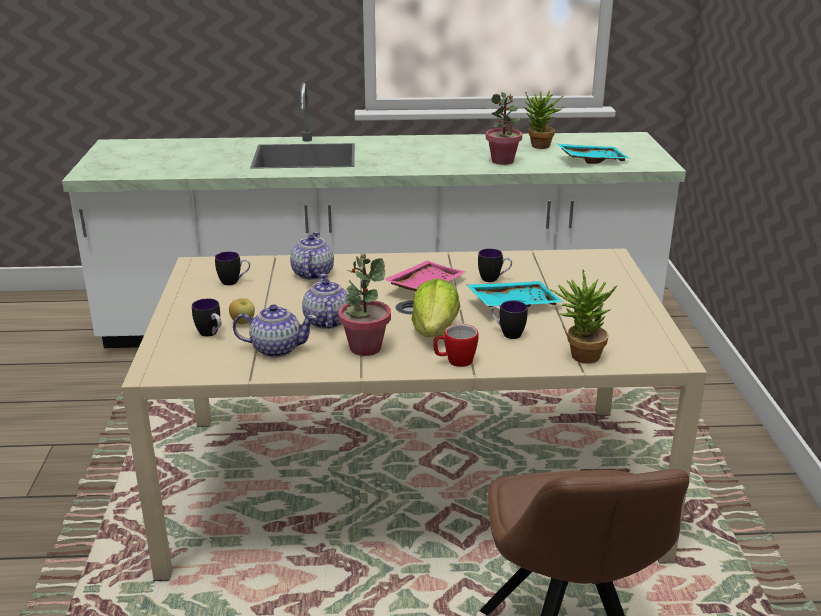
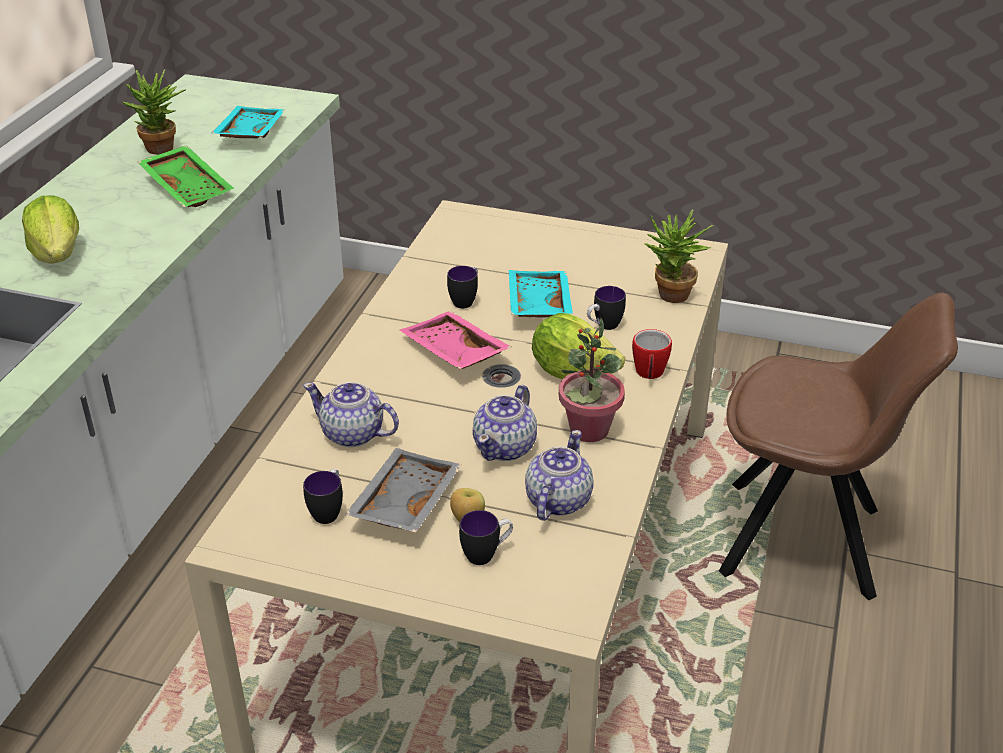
camera: 70 degrees left, 10 degrees up
(252, 300) = (403, 502): none -> grey tray
(326, 322) = (505, 447): teapot -> teapot turned 75 degrees counterclockwise
(397, 152) = (58, 254): none -> lettuce
(503, 161) = (189, 187): potted plant -> green tray

